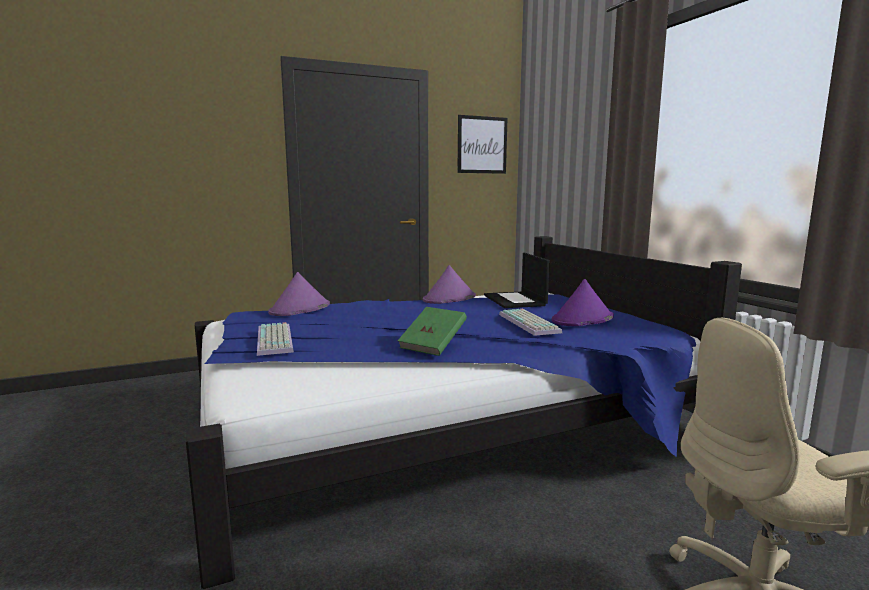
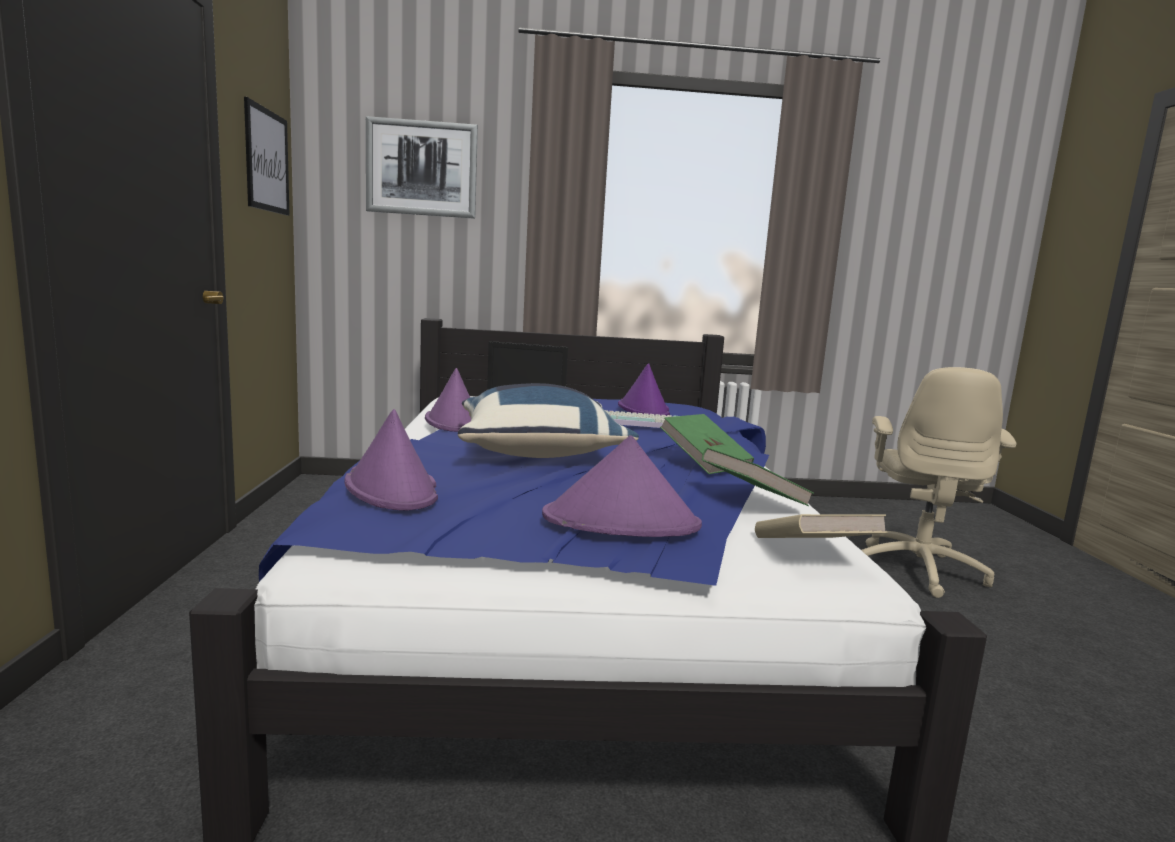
camera: 70 degrees left, 0 degrees up
(273, 385) = (812, 555): none -> beige book
(276, 340) = (622, 522): keyboard -> purple hat
(359, 363) = (753, 500): none -> green book
(401, 317) = (539, 452): none -> blue pillow
(566, 131) = (422, 168): none -> picture

